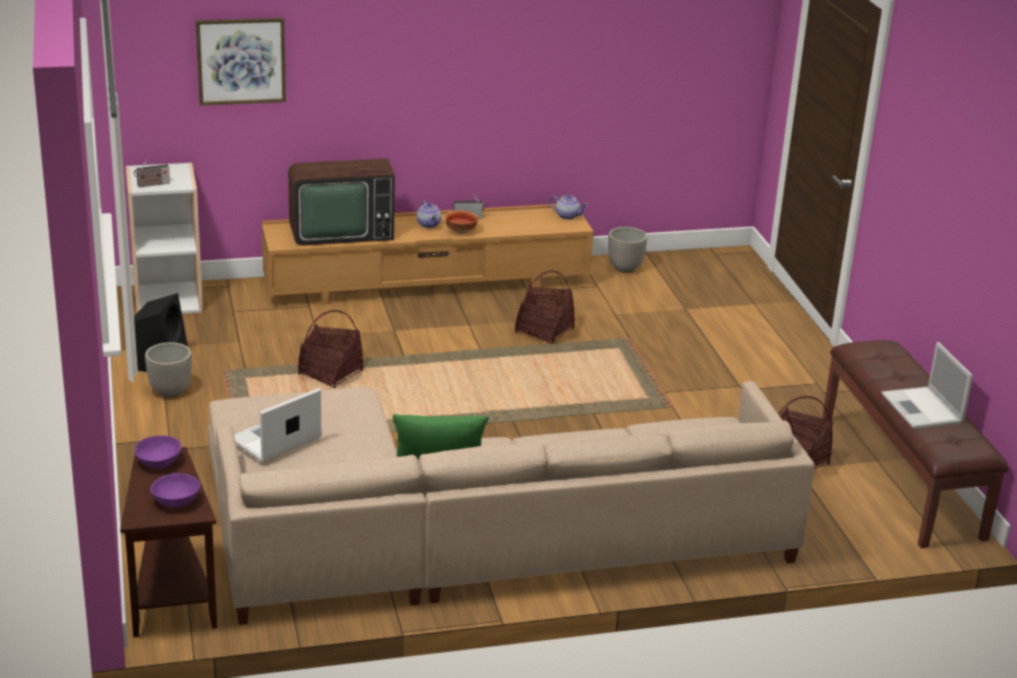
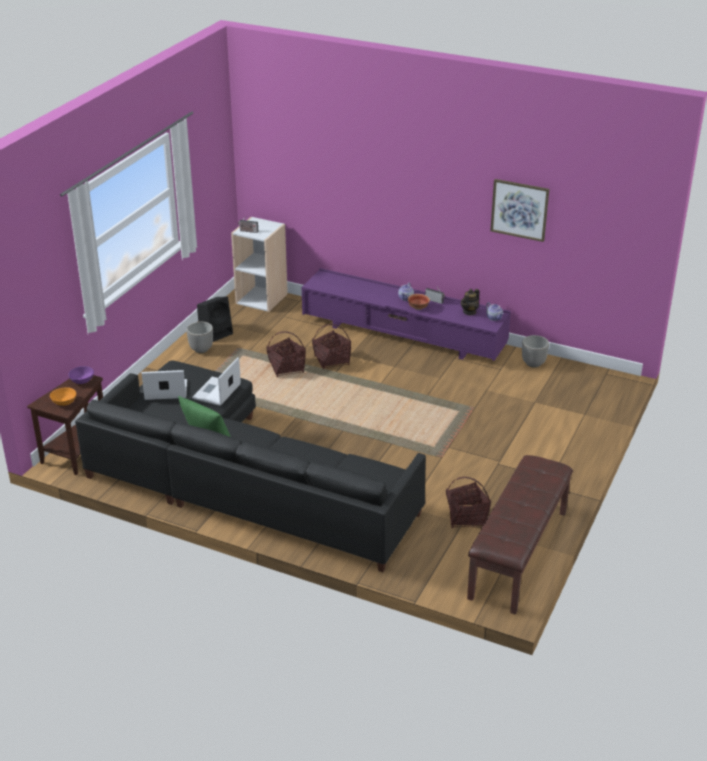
camera: 40 degrees right, 5 degrees up
(176, 501) = (64, 402): purple bowl -> orange bowl
(241, 60) = (313, 170): picture -> picture (519, 209)
(339, 231) = (352, 287): television -> none
(426, 284) = (403, 334): brown tv stand -> purple tv stand
(469, 533) = (240, 480): beige sofa -> black sofa
(529, 218) = (469, 312): none -> teapot
(544, 331) = (431, 385): basket -> basket (332, 360)
(922, 409) = (514, 513): laptop -> laptop (216, 392)

